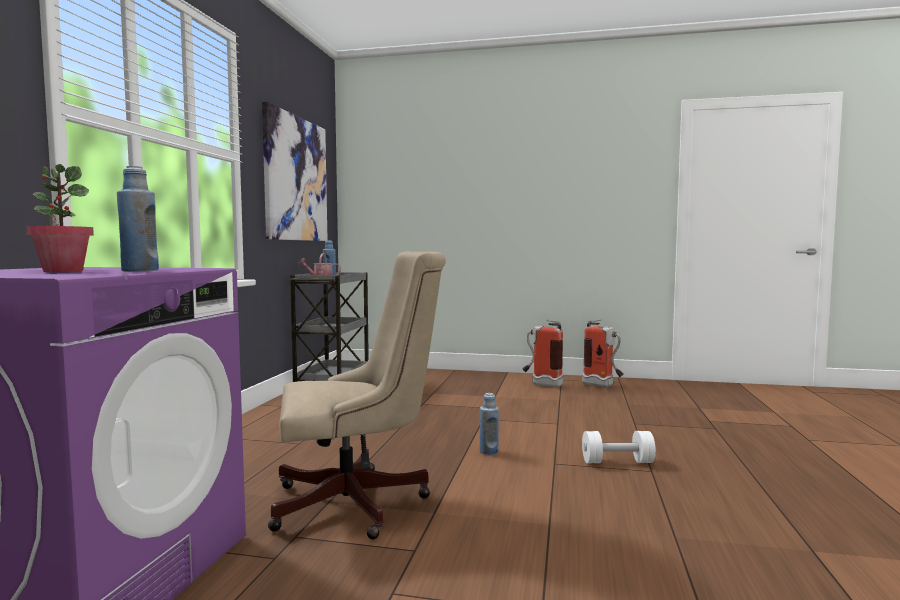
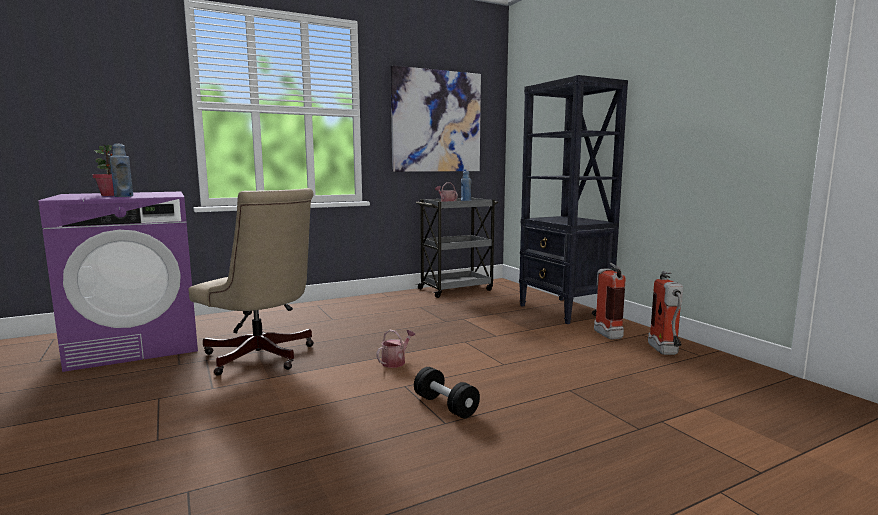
camera: 50 degrees right, 5 degrees up
(473, 377) = (564, 311): none -> black bookcase
(489, 451) = (395, 362): blue bottle -> watering can
(617, 462) = (445, 405): white dumbbell -> black dumbbell

